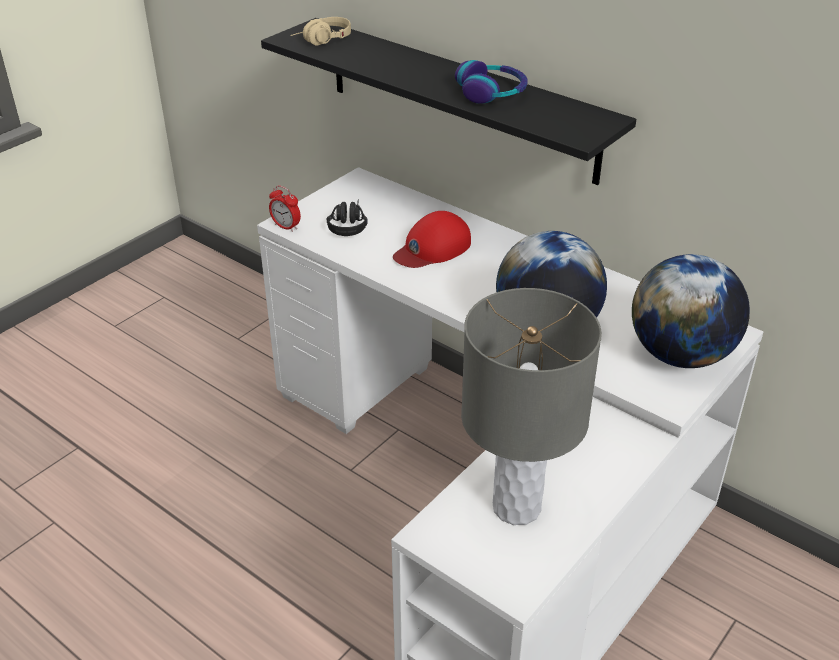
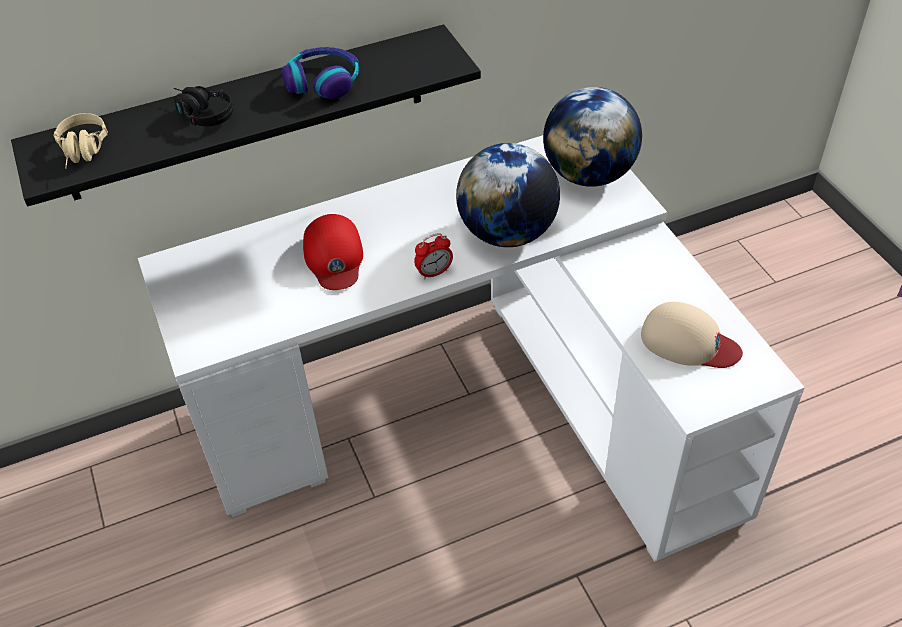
camera: 60 degrees left, 10 degrees up
(286, 227) = (202, 353): alarm clock -> alarm clock (434, 272)
(348, 224) = (241, 303): black headphones -> black headphones (199, 114)
(517, 506) = (688, 342): grey table lamp -> beige cap

